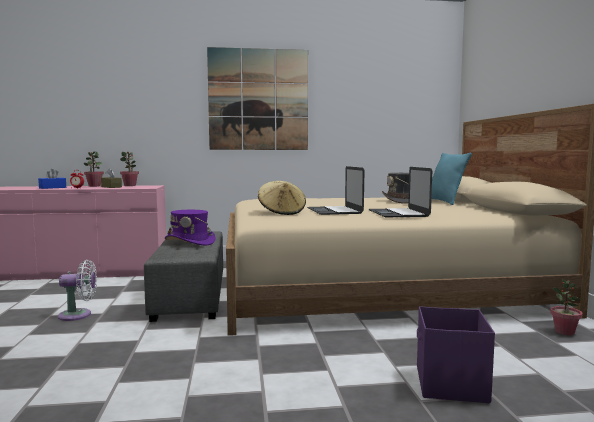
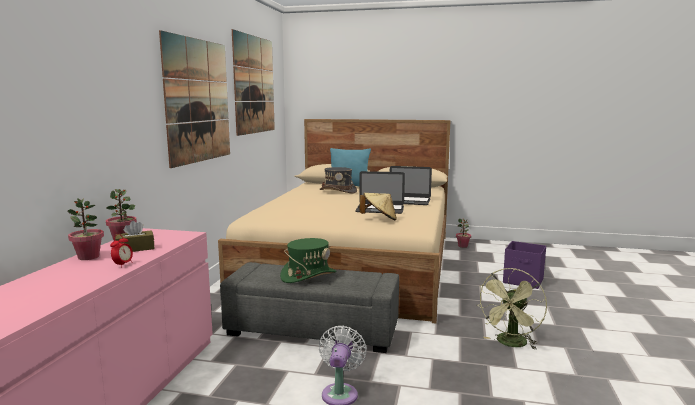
camera: 70 degrees left, 5 degrees up
(52, 188) = (76, 279): blue tissue box -> none
(183, 377) = (510, 344): none -> green fan
(190, 242) = (308, 275): purple hat -> green hat
(372, 85) = (254, 85): none -> picture

